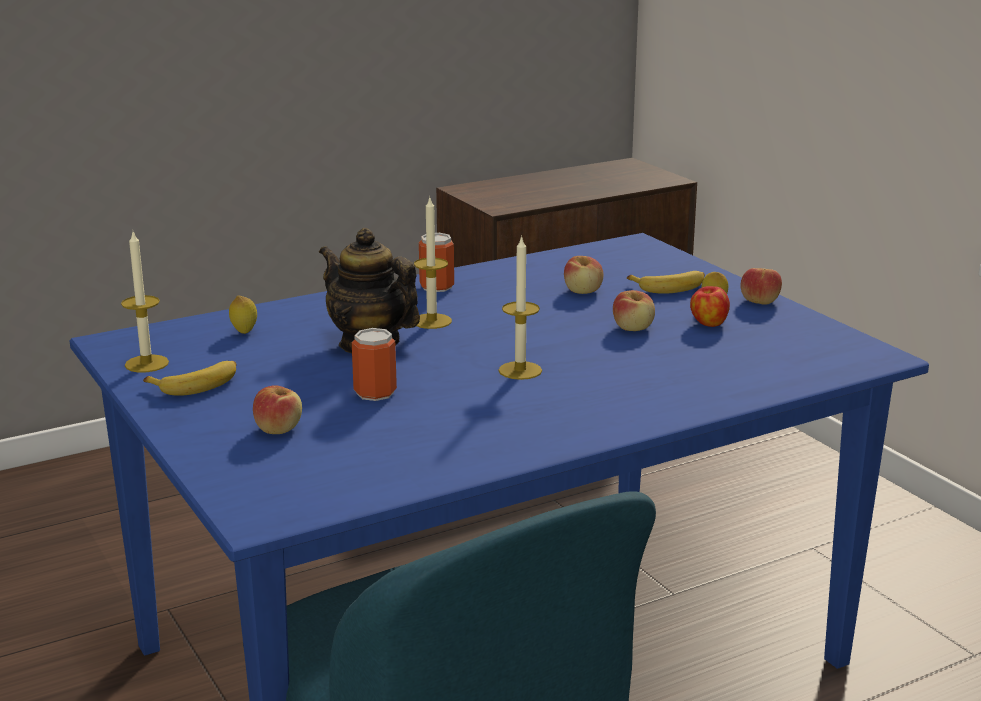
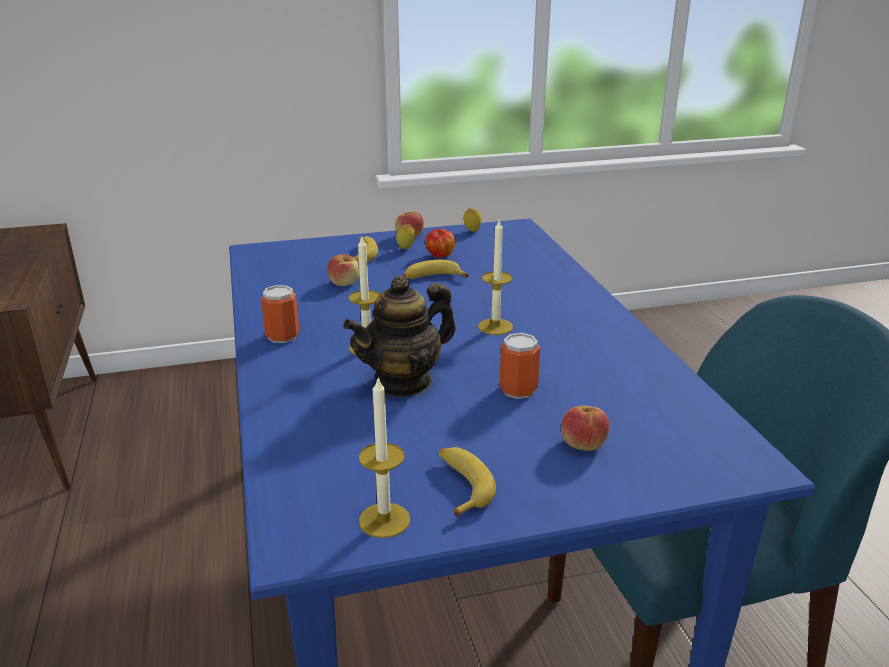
camera: 75 degrees left, 5 degrees up
(244, 332) = (327, 448): lemon -> lemon (472, 231)
(633, 328) = (433, 278): apple -> banana

